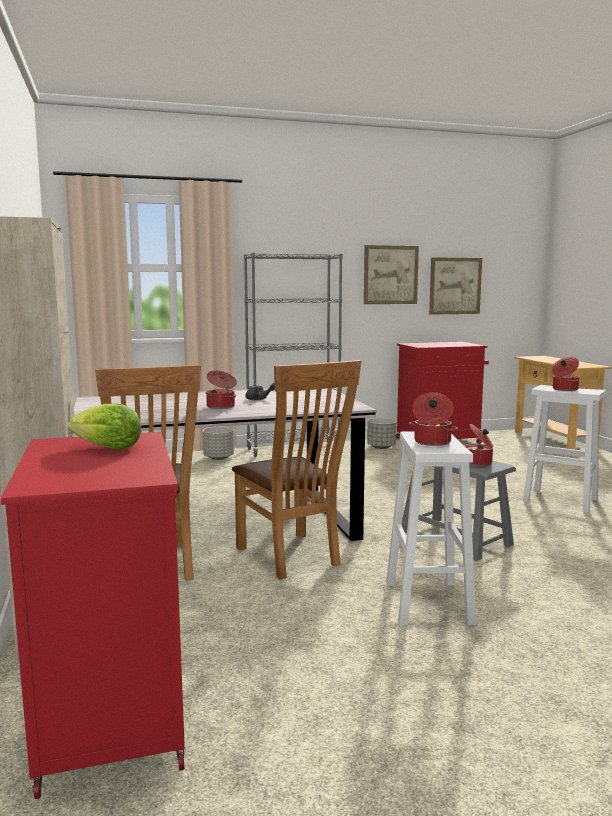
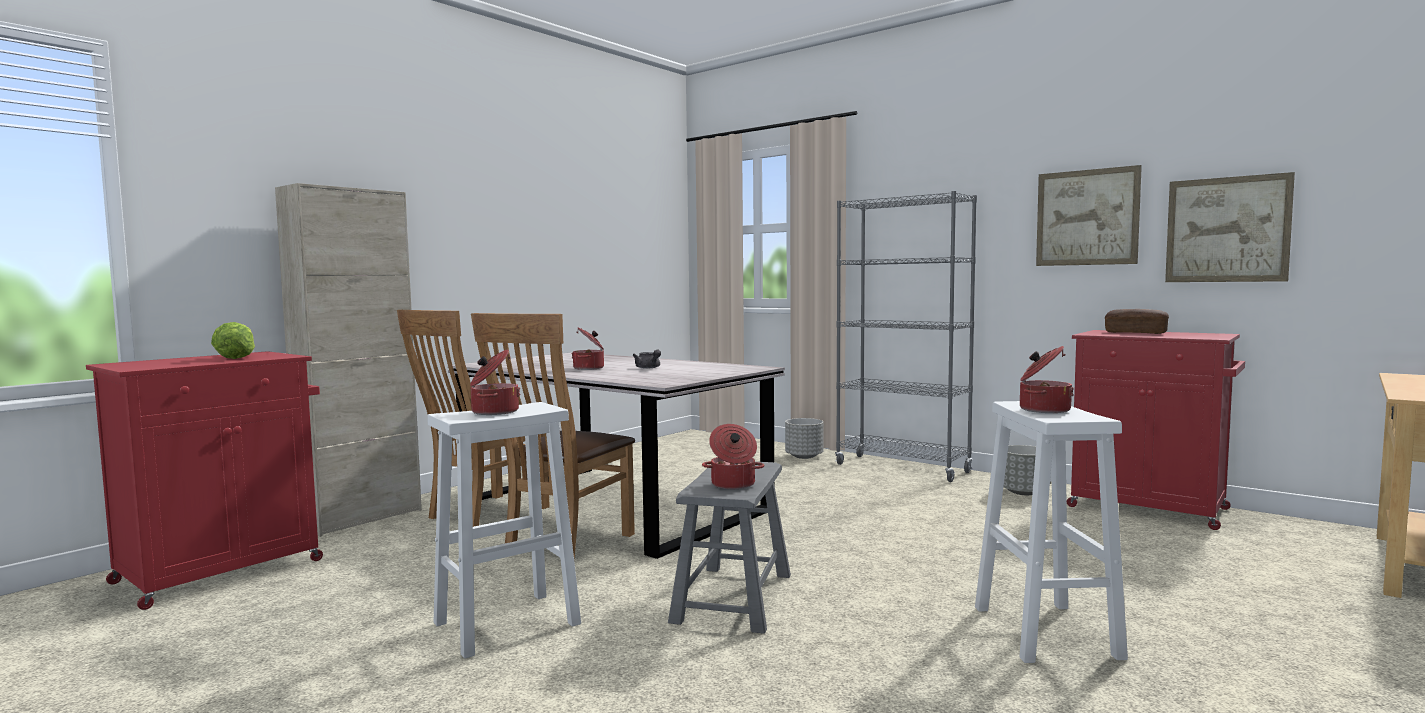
camera: 55 degrees right, 5 degrees down
(431, 344) = (1135, 333): none -> bread

